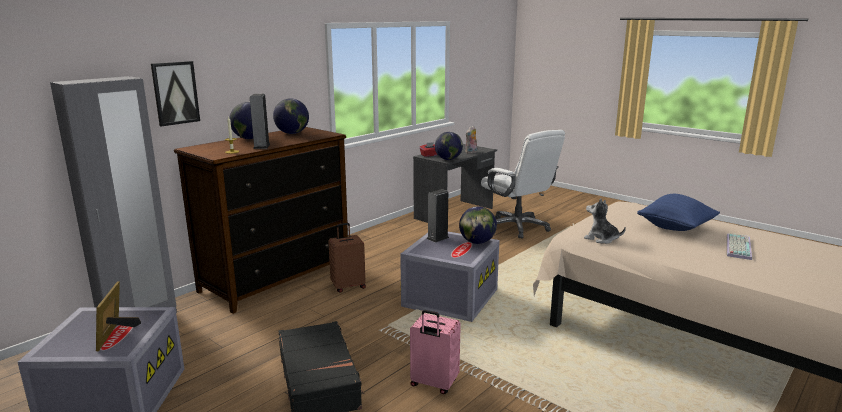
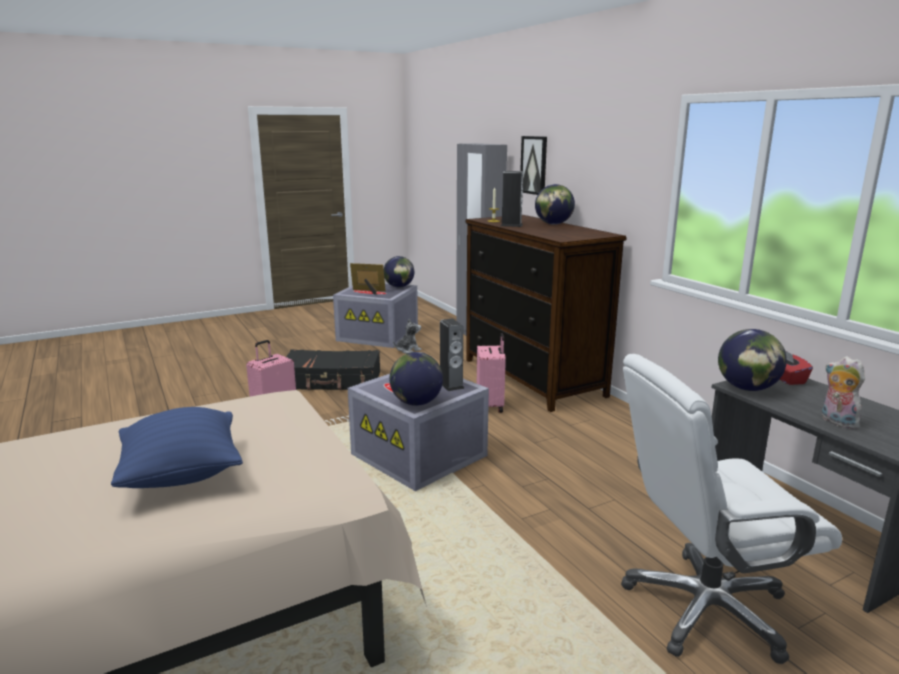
camera: 110 degrees right, 0 degrees up
(292, 133) = (576, 231): globe -> globe (399, 287)
(348, 286) = (491, 406): brown suitcase -> pink suitcase
(601, 239) = (240, 405): plush toy -> plush toy (408, 350)
(737, 246) = (48, 492): keyboard -> none

